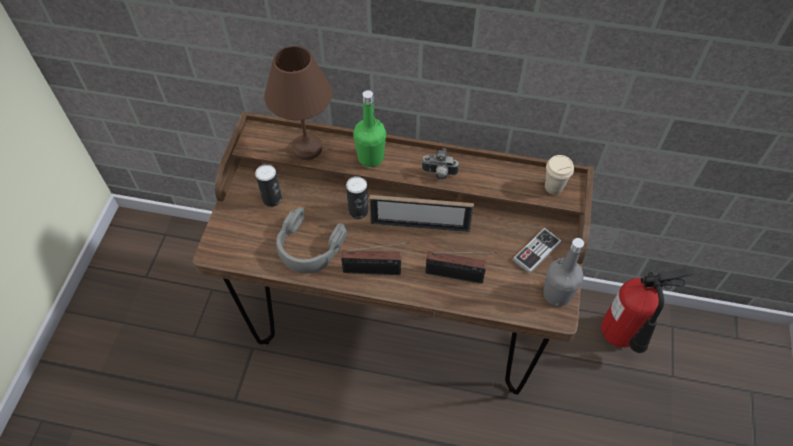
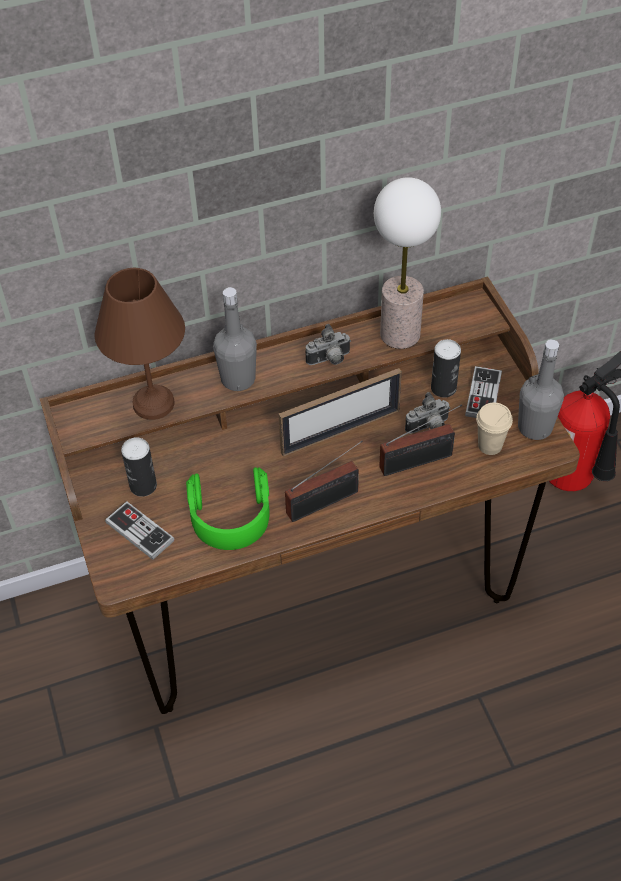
camera: 30 degrees left, 5 degrees down
(248, 228) = (140, 531): none -> game controller
(309, 247) = (230, 515): grey headphones -> green headphones
(358, 211) = (257, 448): can -> can (443, 388)
(370, 157) = (238, 379): green bottle -> grey bottle
(481, 255) = (428, 427): none -> camera
(500, 179) = (399, 334): none -> table lamp
(553, 187) = (461, 316): beige cup -> beige cup (490, 445)

